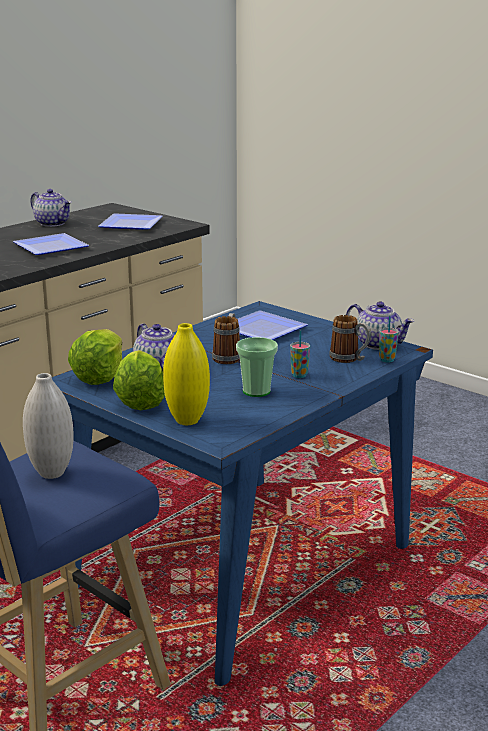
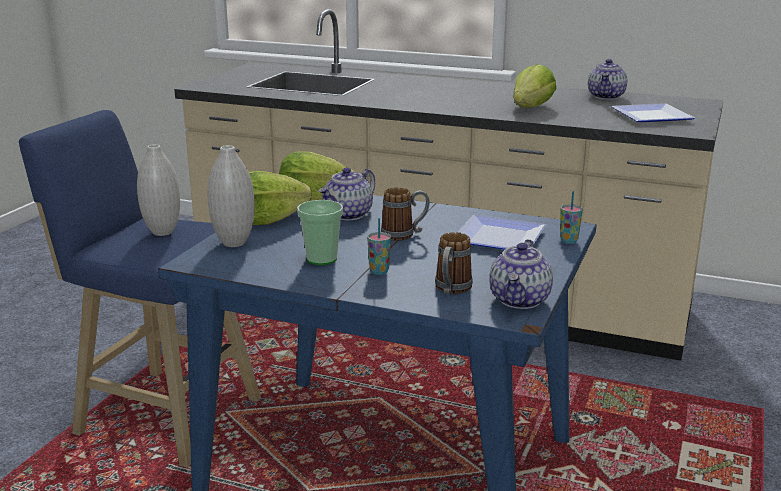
camera: 70 degrees right, 0 degrees up
(52, 247) = (531, 108): plate -> lettuce
(187, 420) = (234, 243): yellow vase -> white vase
(387, 360) = (469, 310): cup -> cup (569, 241)

